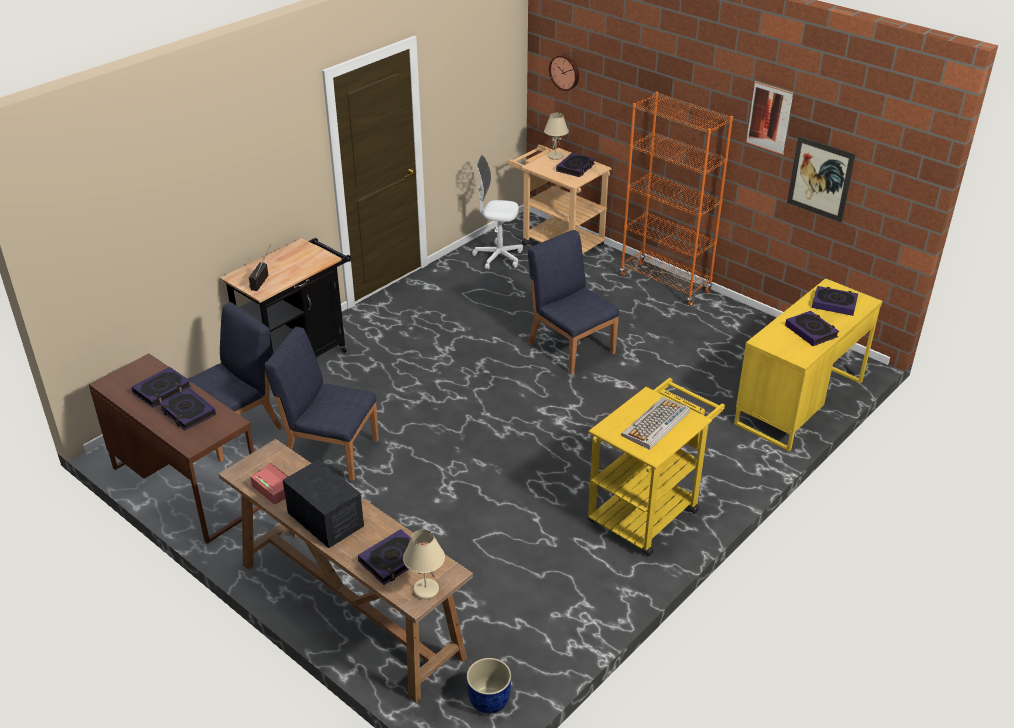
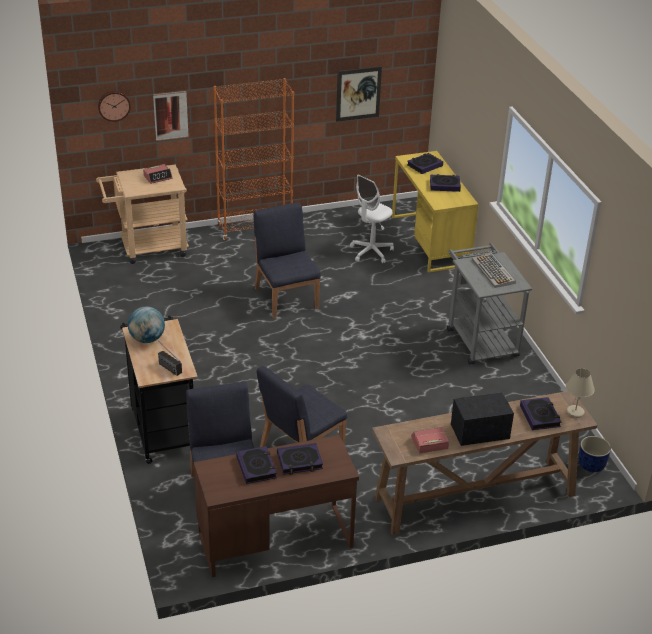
camera: 60 degrees left, 0 degrees up
(294, 256) = (147, 339): none -> globe
(498, 257) = (135, 281): white office chair -> white office chair (371, 252)
(555, 156) = (129, 178): beige table lamp -> none
(571, 347) = (286, 297): blue chair -> blue chair turned 75 degrees clockwise
(575, 168) = (158, 177): book -> alarm clock
(648, 510) = (479, 339): yellow cart -> grey cart
(769, 118) = (312, 67): picture -> picture (171, 115)

